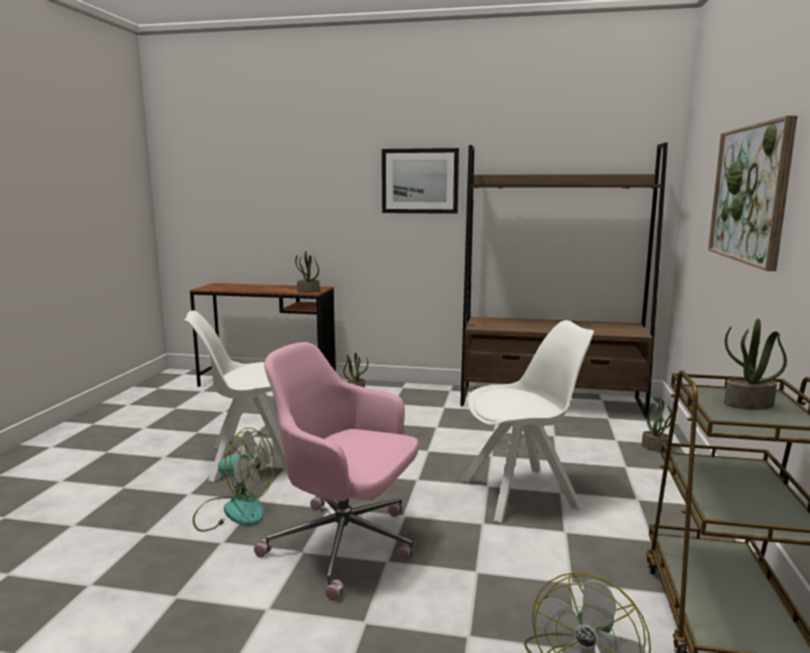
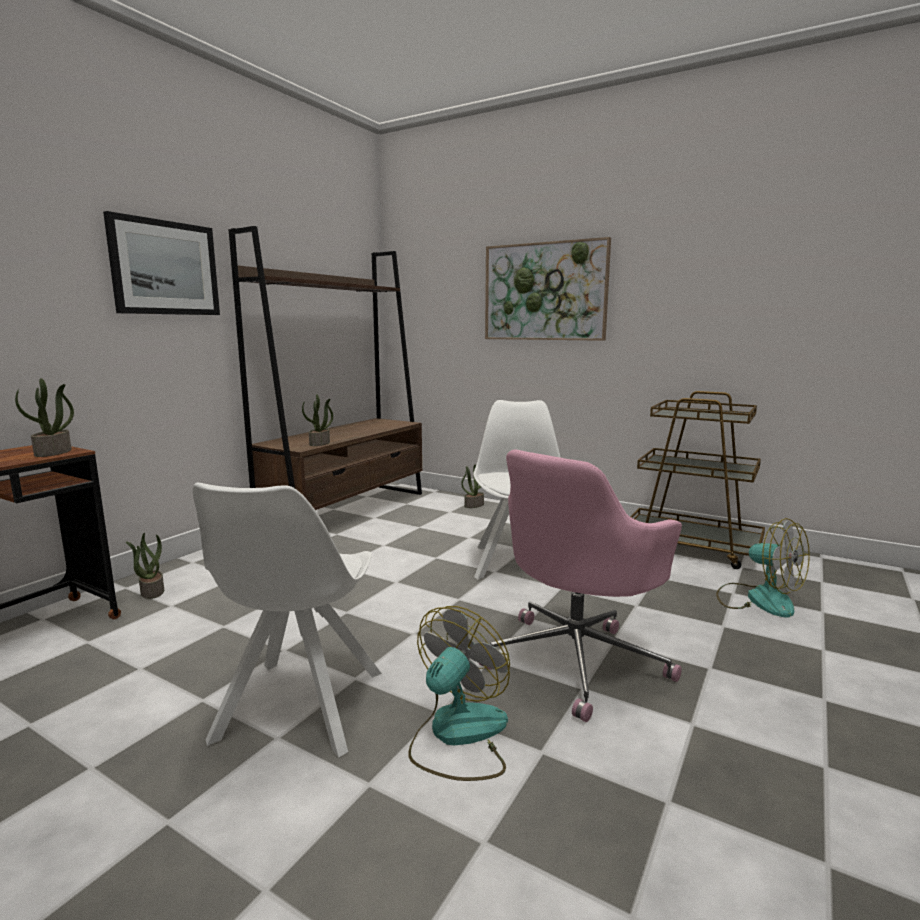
camera: 70 degrees left, 0 degrees up
(748, 404) = (694, 412): potted plant -> potted plant (320, 443)

